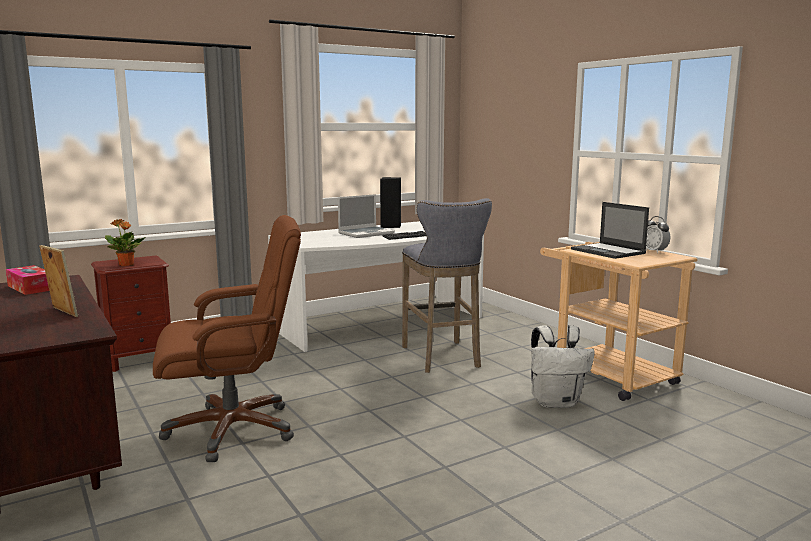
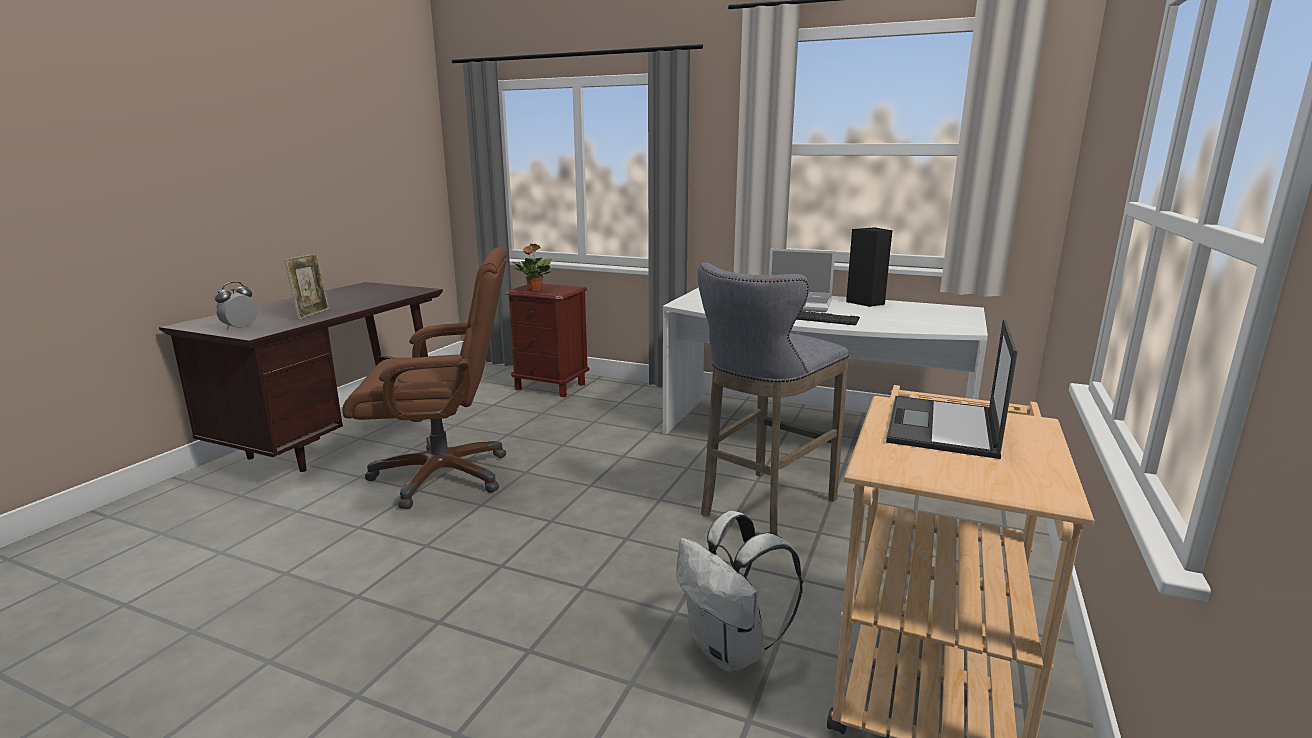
camera: 55 degrees right, 5 degrees up
(30, 288) = (384, 292): tissue box -> none
(233, 429) = (443, 475): brown office chair -> brown office chair turned 45 degrees counterclockwise
(654, 251) = (1046, 464): alarm clock -> alarm clock (240, 328)

